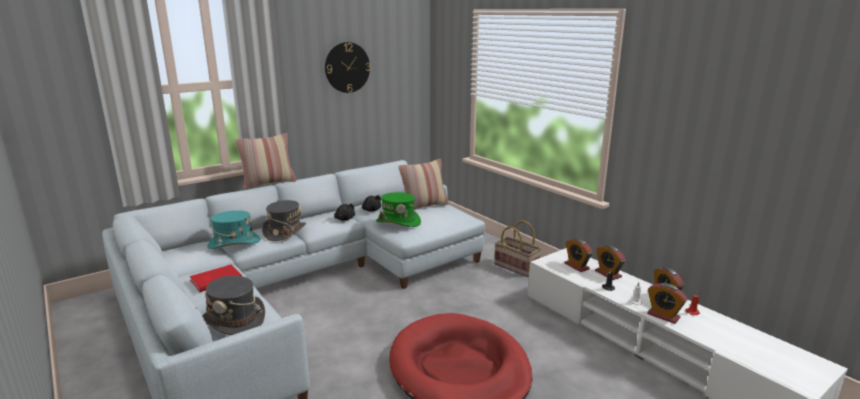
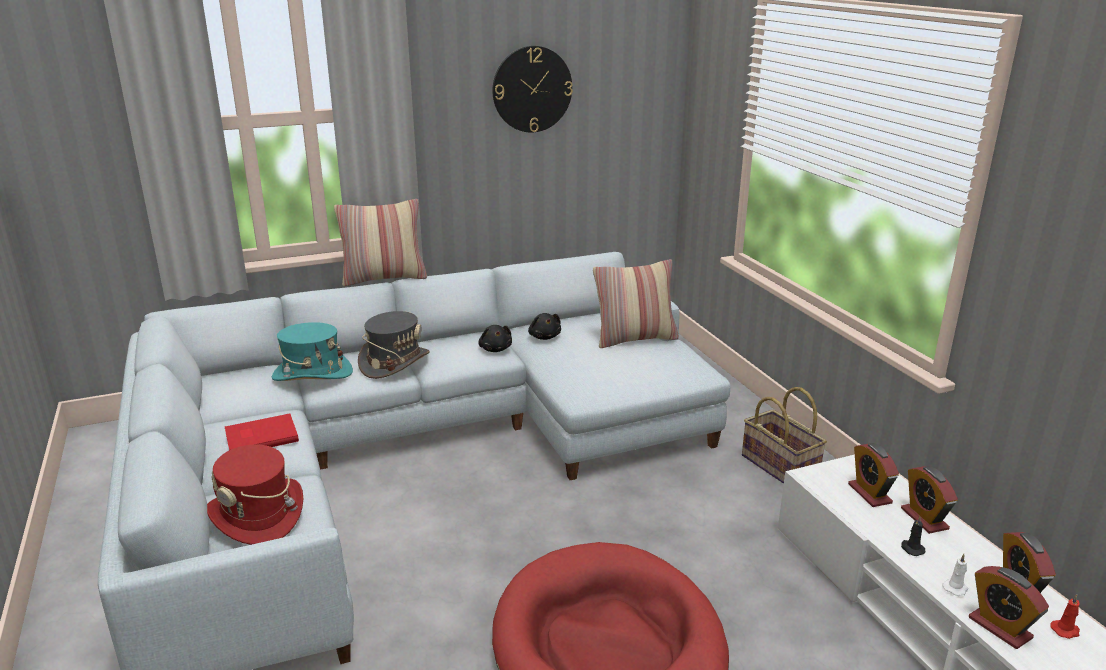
camera: 15 degrees right, 5 degrees up
(234, 320) = (258, 515): grey hat -> red hat
(398, 222) = (579, 366): green hat -> none

